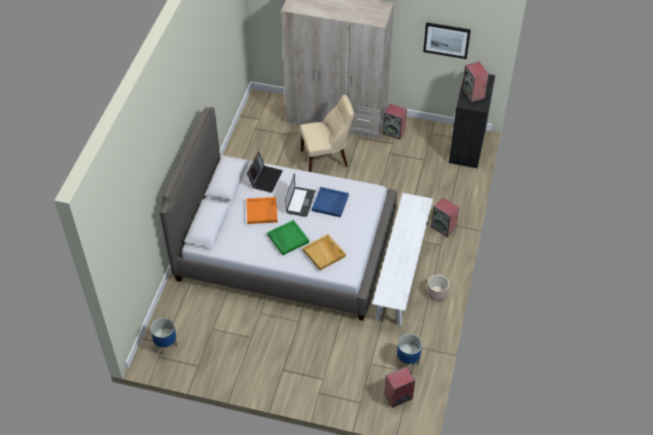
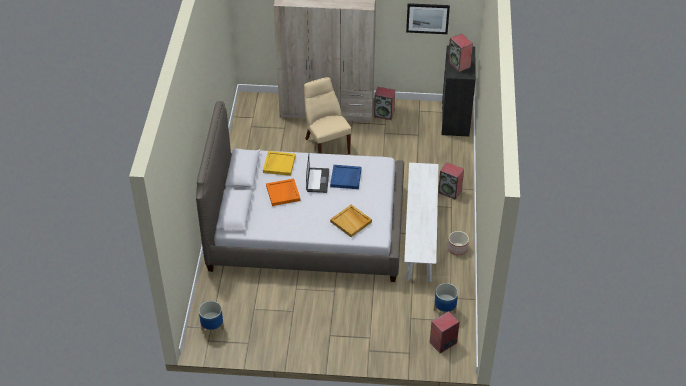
camera: 10 degrees left, 5 degrees down
(265, 178) = (279, 164): laptop -> yellow tray
(287, 238) = (313, 213): green tray -> none
(326, 158) = (326, 144): beige chair -> beige chair turned 90 degrees counterclockwise

